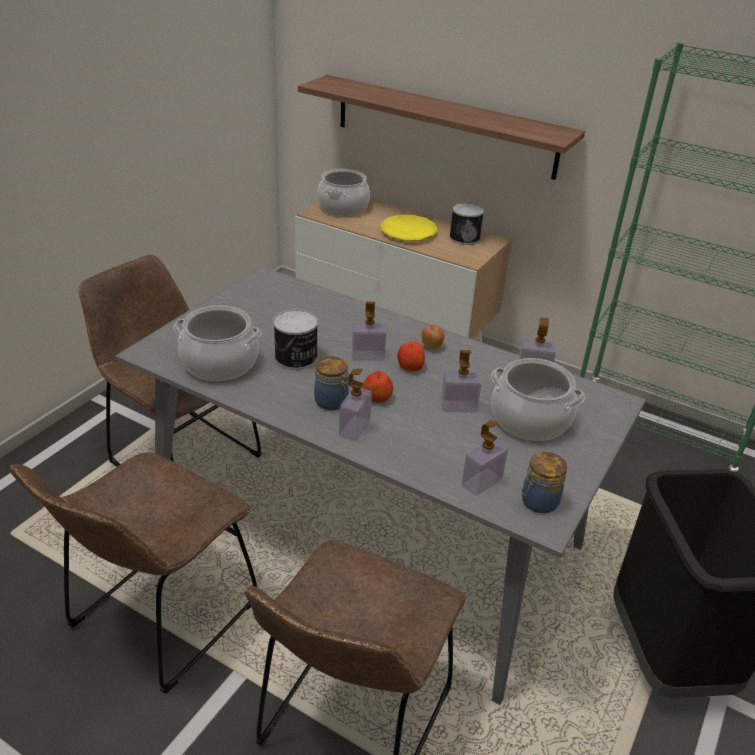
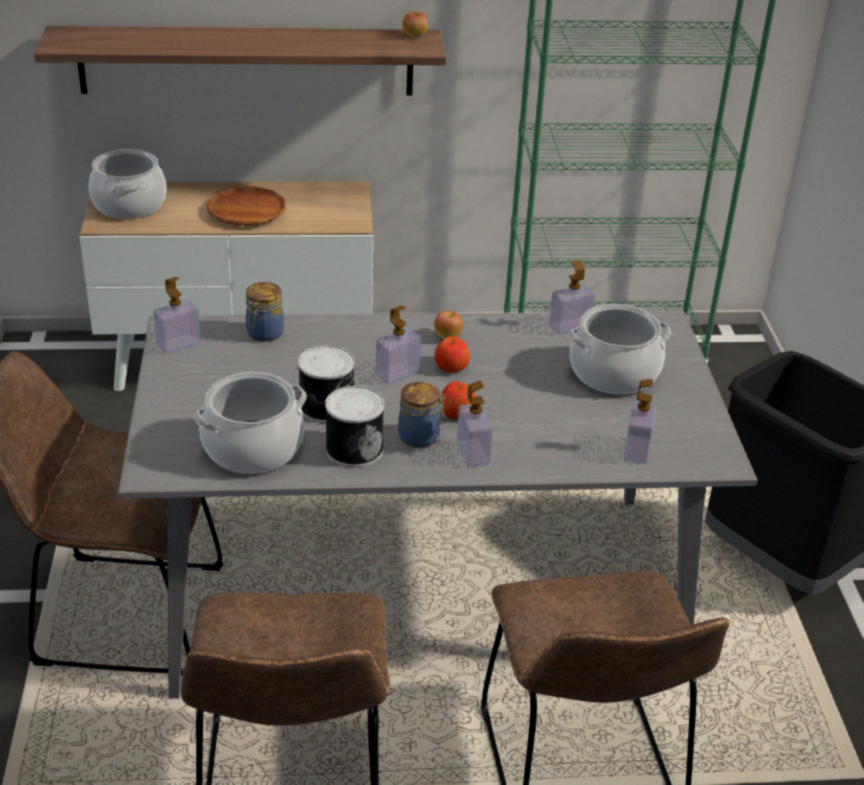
camera: 35 degrees left, 0 degrees up
(408, 232) = (246, 212): yellow plate -> brown plate
(458, 407) = (540, 388): soap dispenser -> soap dispenser (178, 344)
(464, 237) = (317, 197): can -> can (353, 448)
(538, 502) = (698, 445): jar -> jar (264, 334)
(559, 130) = (414, 36): none -> apple

